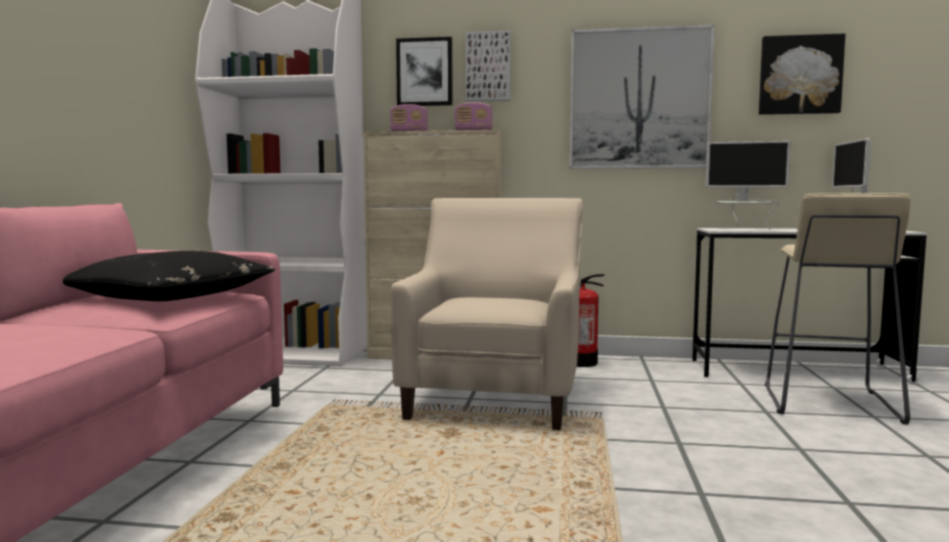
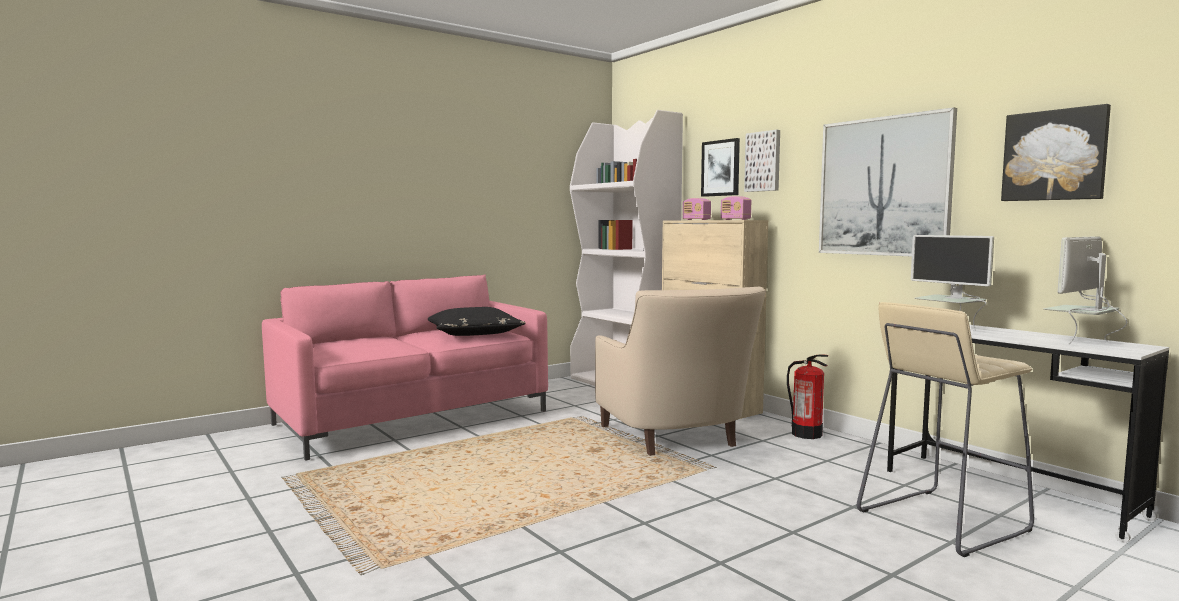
camera: 45 degrees right, 0 degrees up
(495, 397) = (676, 439): beige armchair -> beige armchair turned 105 degrees clockwise

